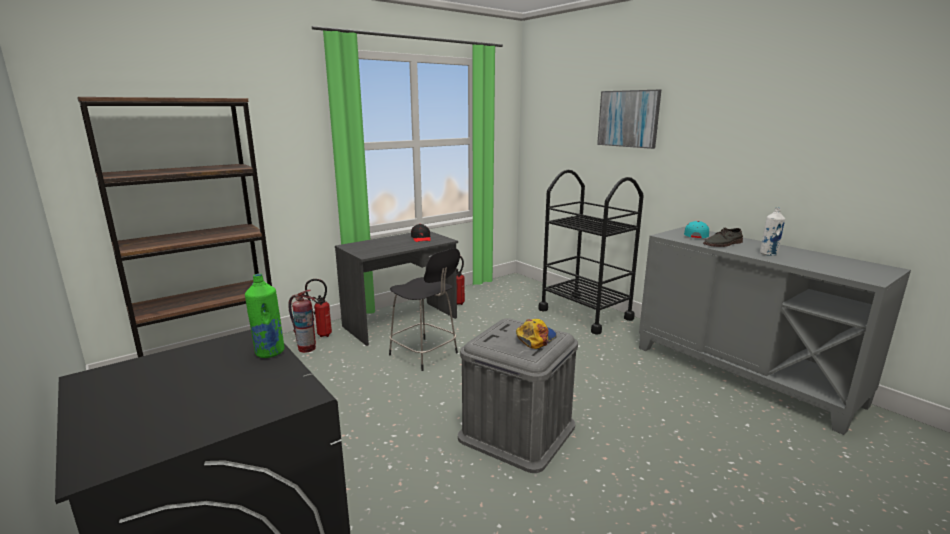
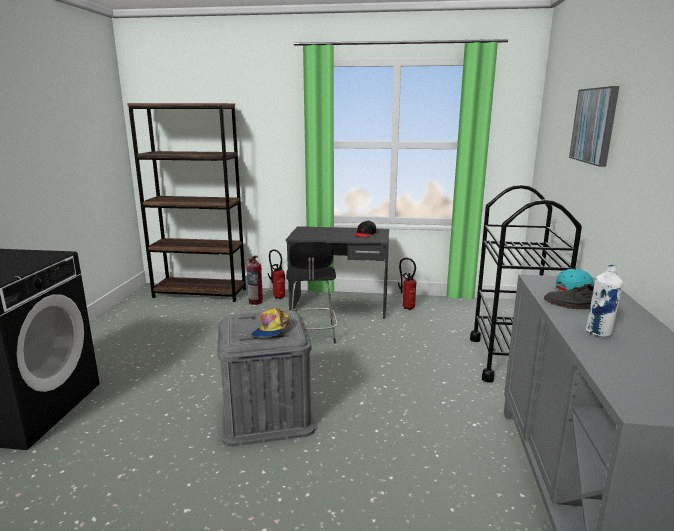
camera: 45 degrees right, 0 degrees up
(269, 352) = (38, 262): green bottle -> none
(535, 338) = (271, 330): cap -> cap turned 120 degrees clockwise

